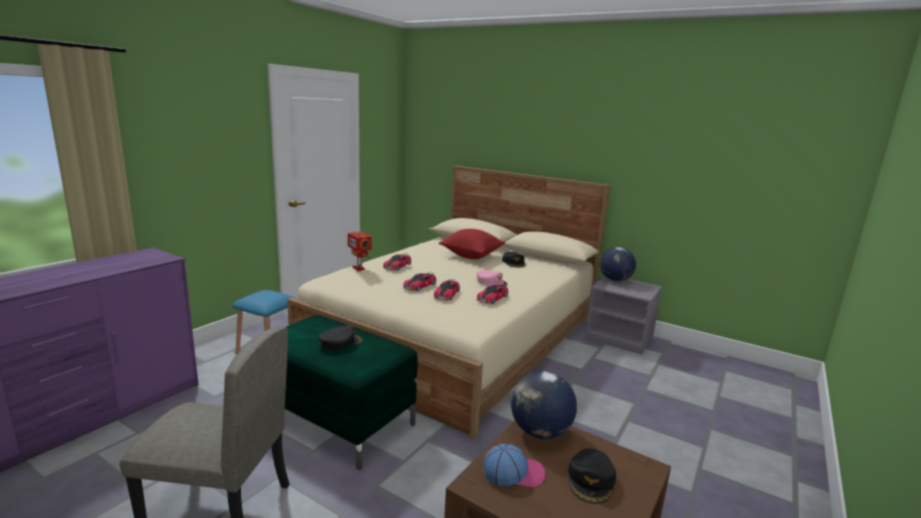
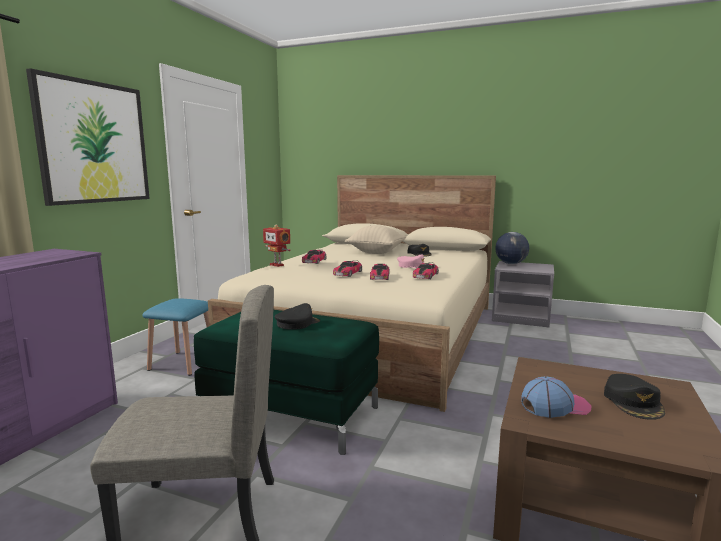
camera: 10 degrees left, 5 degrees down
(198, 147) = (94, 142): none -> picture
(471, 256) = (376, 252): red pillow -> beige pillow
(540, 432) = (549, 372): globe -> none

